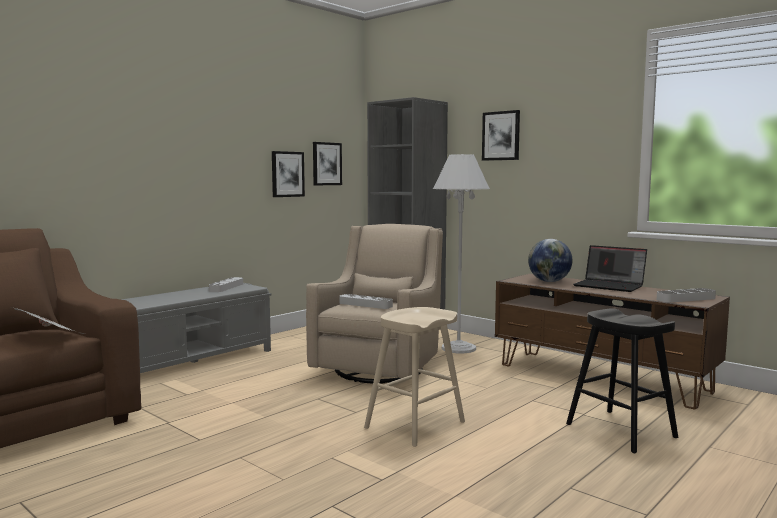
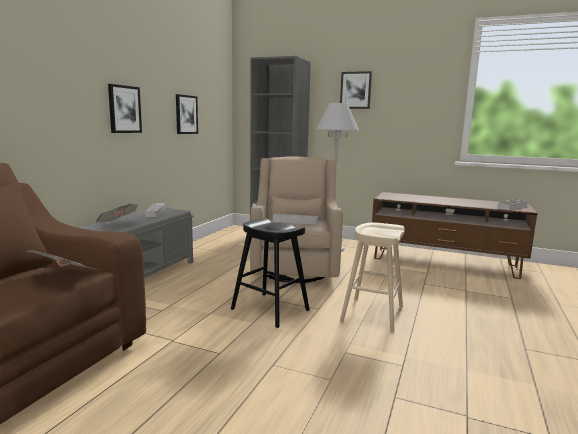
camera: 20 degrees left, 5 degrees up
(169, 297) = (117, 224): none -> newspaper
(326, 164) = (210, 107): picture -> picture (124, 109)
(549, 281) = (408, 197): globe -> none
(610, 286) = (451, 199): laptop -> none
(621, 431) = (501, 300): black stool -> black stool (270, 309)

